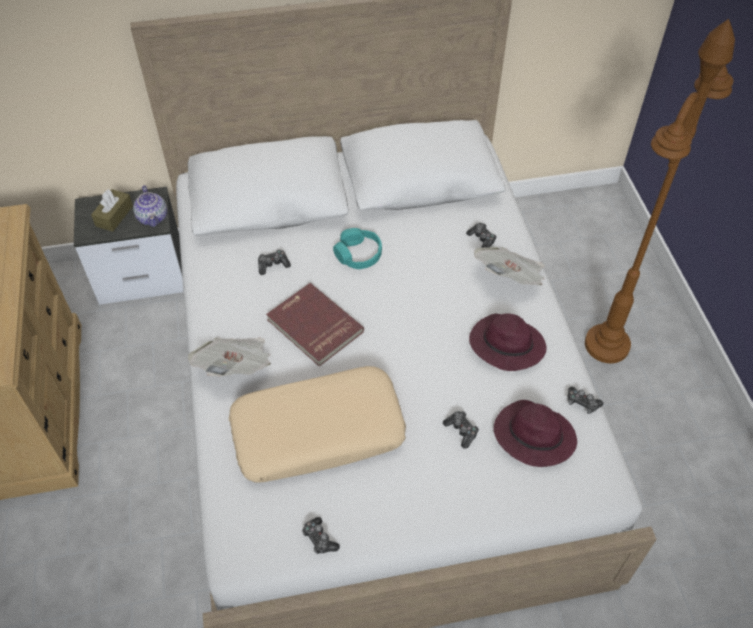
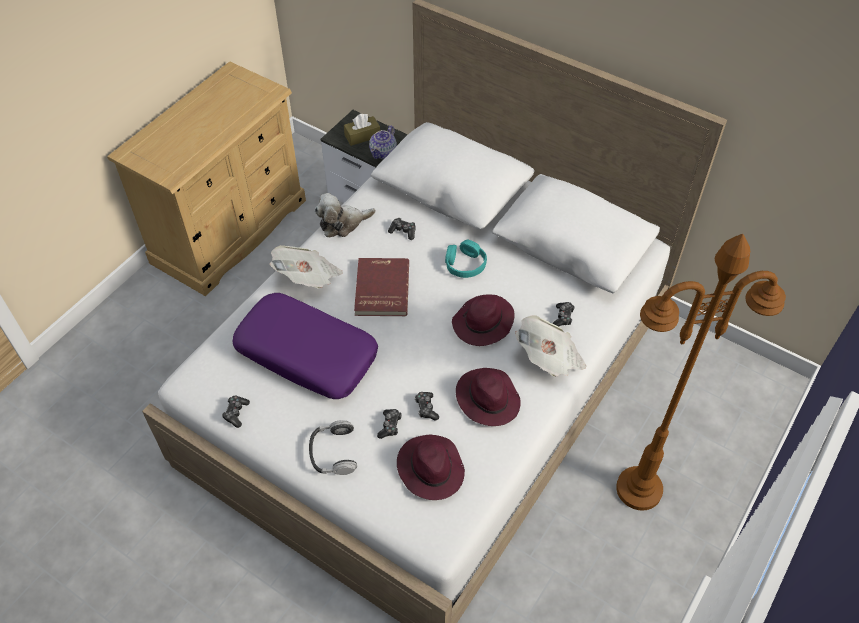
camera: 45 degrees right, 0 degrees up
(209, 297) = (342, 223): none -> plush toy
(318, 432) = (307, 353): beige pillow -> purple pillow
(430, 290) = (483, 323): none -> purple hat
(445, 494) = (333, 453): none -> headphones
(582, 403) = (490, 478): game controller -> game controller (426, 408)

